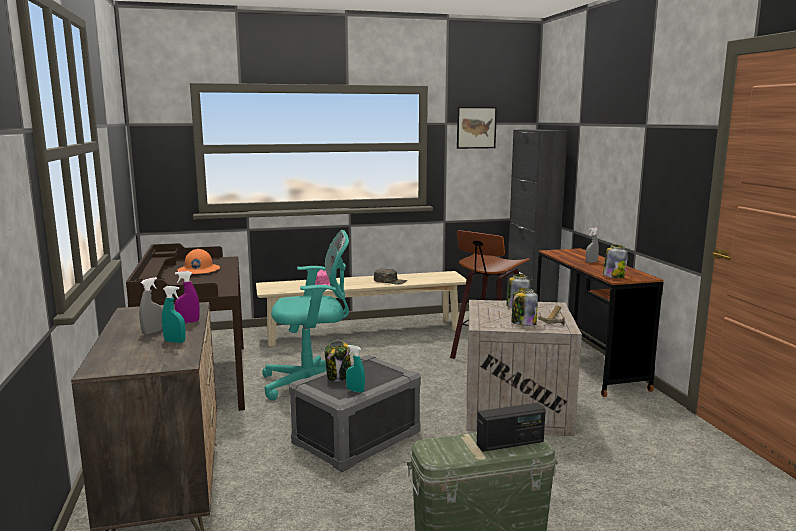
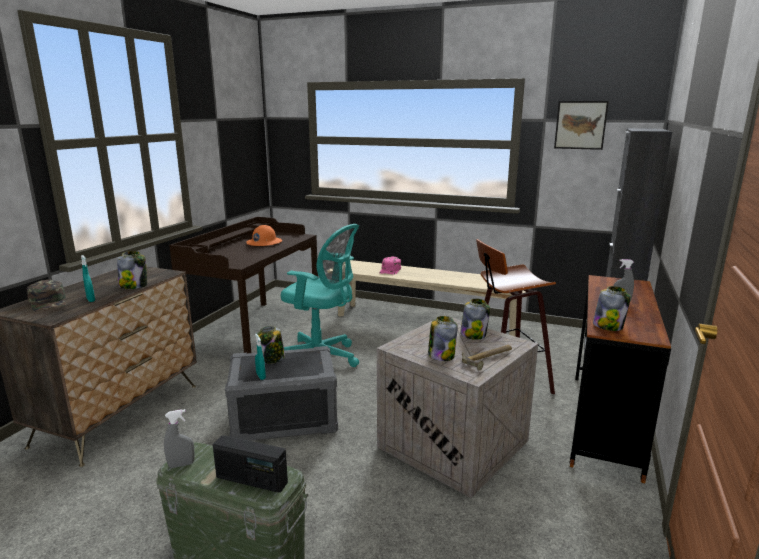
camera: 35 degrees right, 5 degrees up
(153, 332) = (100, 288): grey spray bottle -> grey spray bottle (181, 465)
(188, 322) = (134, 286): purple spray bottle -> jar
(390, 281) = (451, 279): green cap -> green cap (49, 302)

